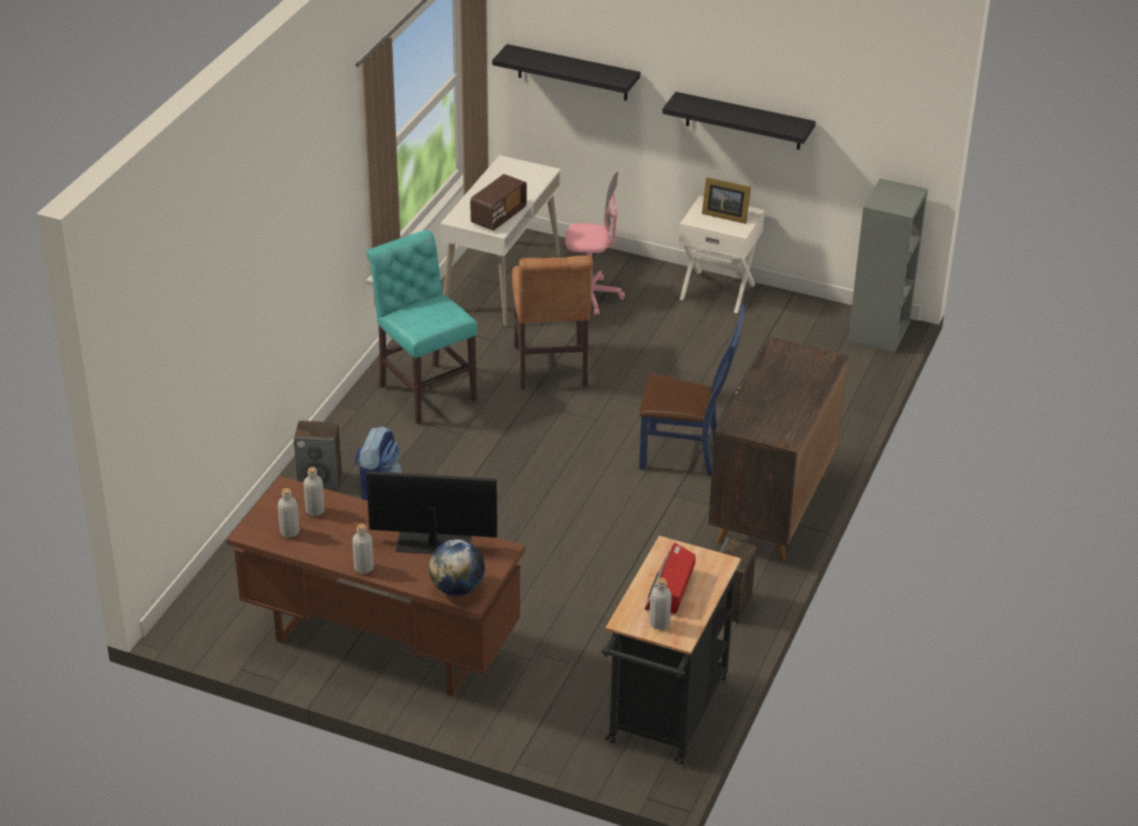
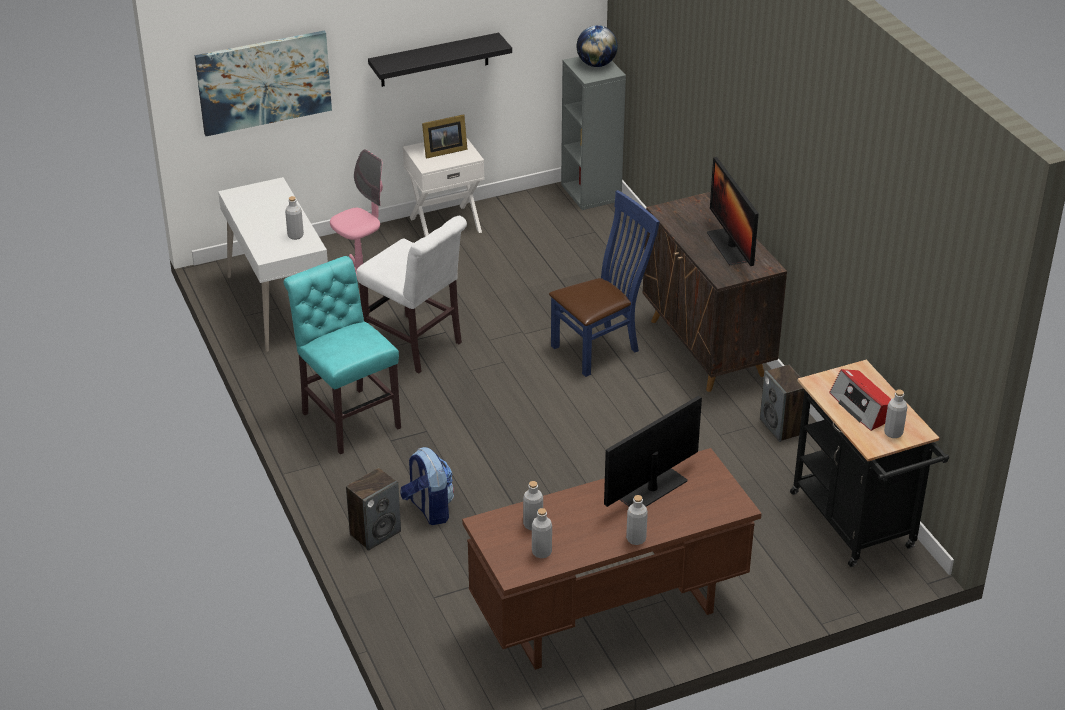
camera: 45 degrees left, 0 degrees up
(424, 390) = (348, 418): turquoise chair -> turquoise chair turned 45 degrees clockwise
(457, 588) = (719, 507): globe -> globe (596, 64)
(498, 216) = (295, 236): radio -> grey bottle
(551, 369) = (416, 346): brown chair -> white chair
(572, 73) = (264, 82): black shelf -> picture
(783, 406) = (730, 246): none -> monitor

